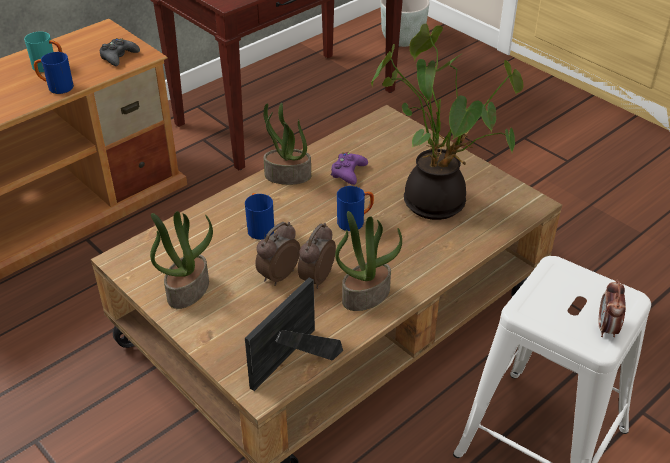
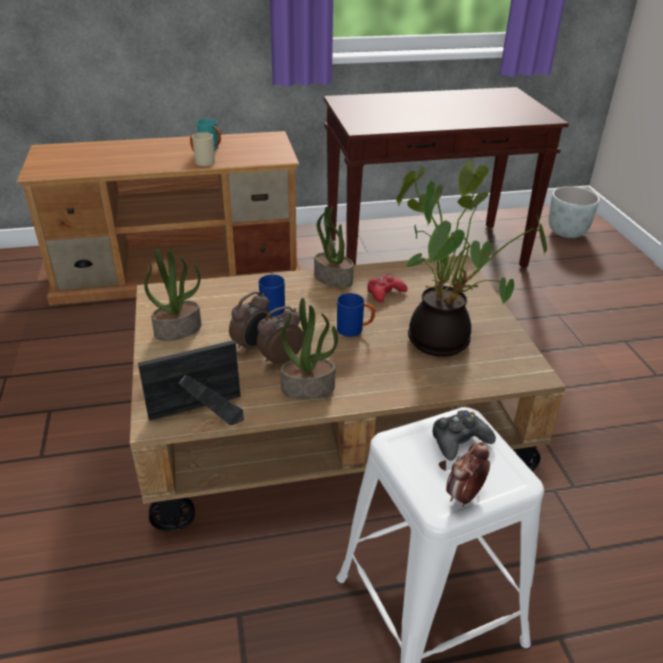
camera: 30 degrees right, 5 degrees down
(56, 87) = (202, 161): blue mug -> beige mug
(119, 57) = (264, 154): black game controller -> black game controller (459, 440)
(278, 276) = (253, 346): alarm clock -> alarm clock turned 150 degrees clockwise
(348, 172) = (385, 292): purple game controller -> red game controller

